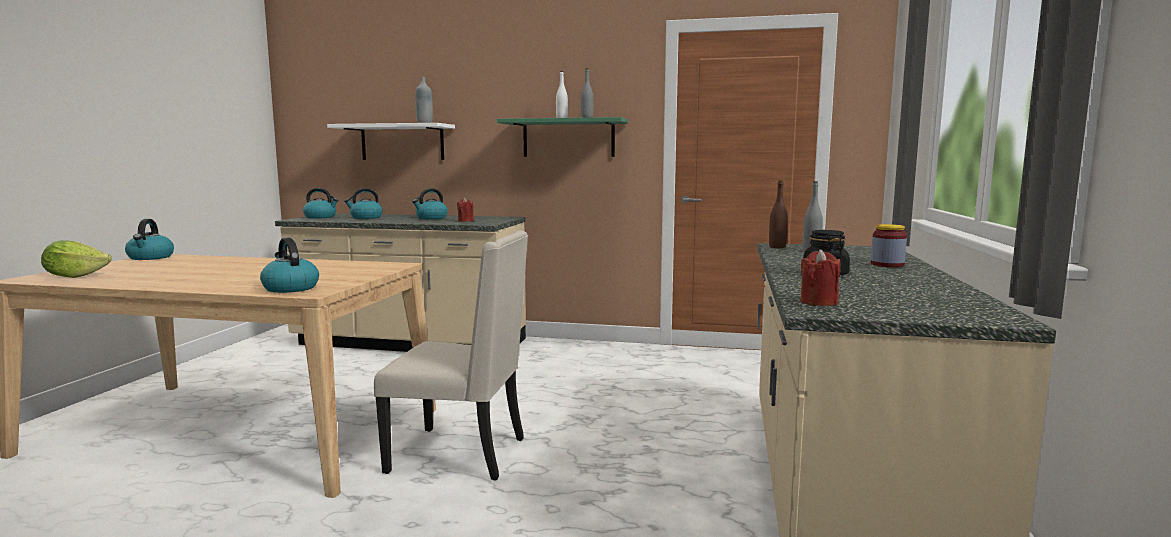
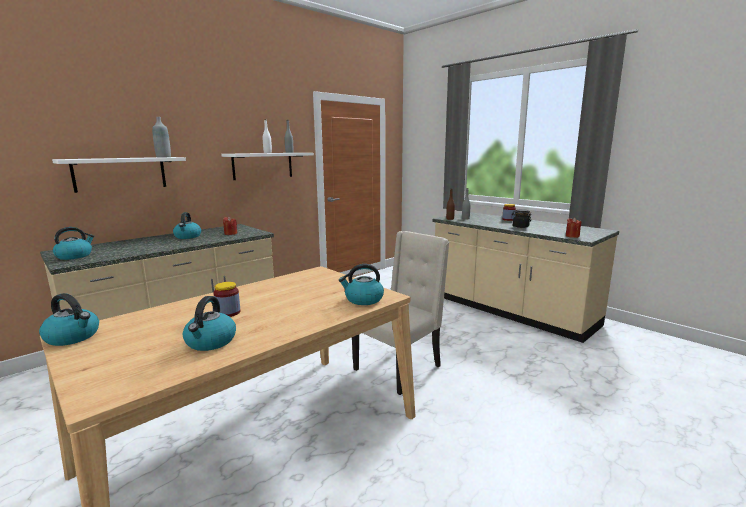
camera: 55 degrees left, 5 degrees up
(75, 276) = (140, 371): lettuce -> none
(221, 268) = (228, 313): none -> jar
(365, 218) = (128, 247): kettle -> kettle (210, 342)
(568, 138) = (263, 165): green shelf -> white shelf

